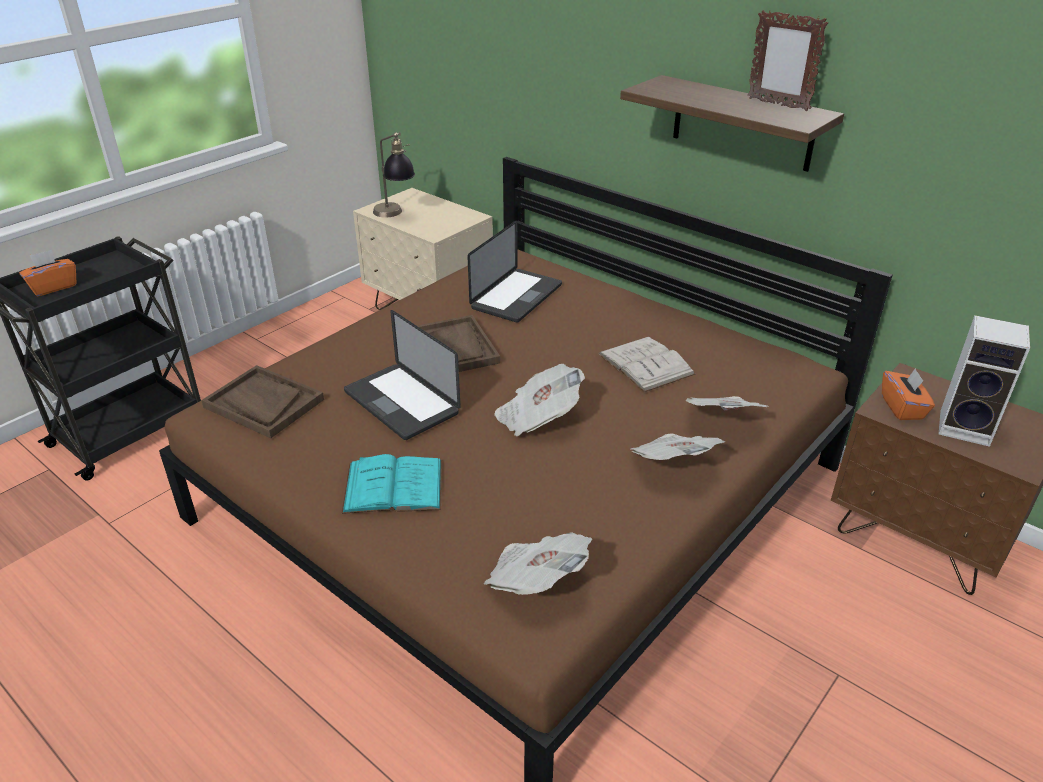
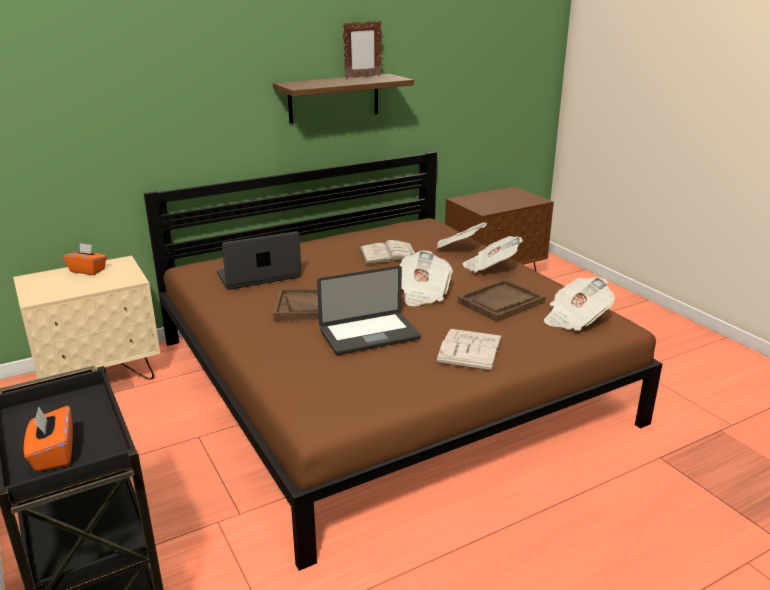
camera: 70 degrees left, 10 degrees down
(263, 403) = (324, 393): brown tray -> brown tray (501, 302)
(393, 486) = (469, 349): turquoise book -> white book
(395, 215) = (65, 290): table lamp -> none
(516, 297) = (259, 276): laptop -> laptop turned 75 degrees counterclockwise
(902, 408) = (485, 207): orange tissue box -> orange tissue box (88, 270)
(967, 428) = (507, 201): speaker -> none

